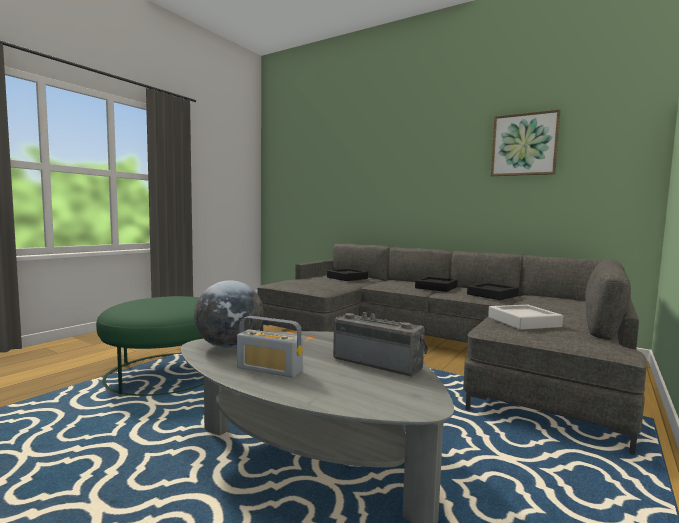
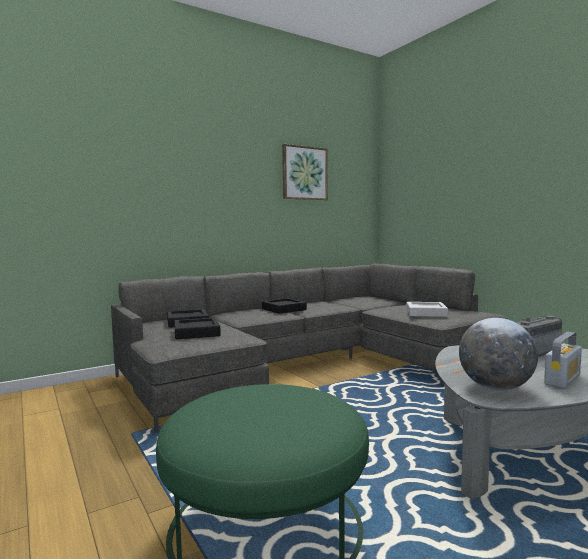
camera: 65 degrees left, 0 degrees up
(492, 295) = (332, 304): black tray -> black tray (196, 333)

